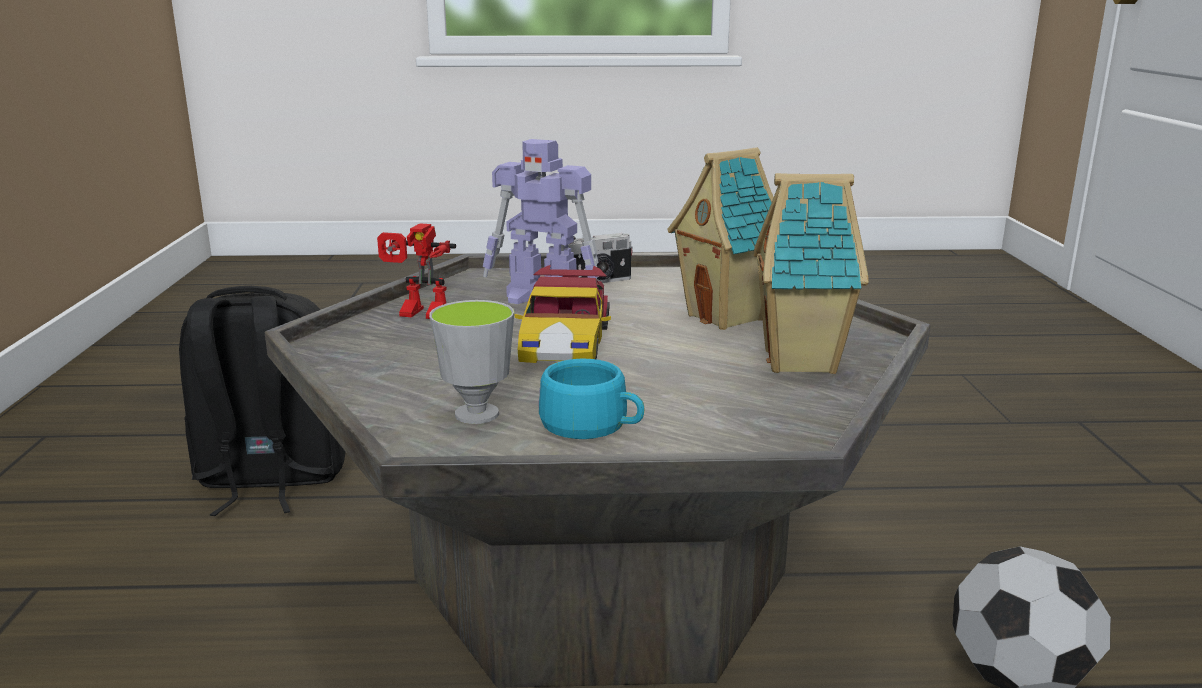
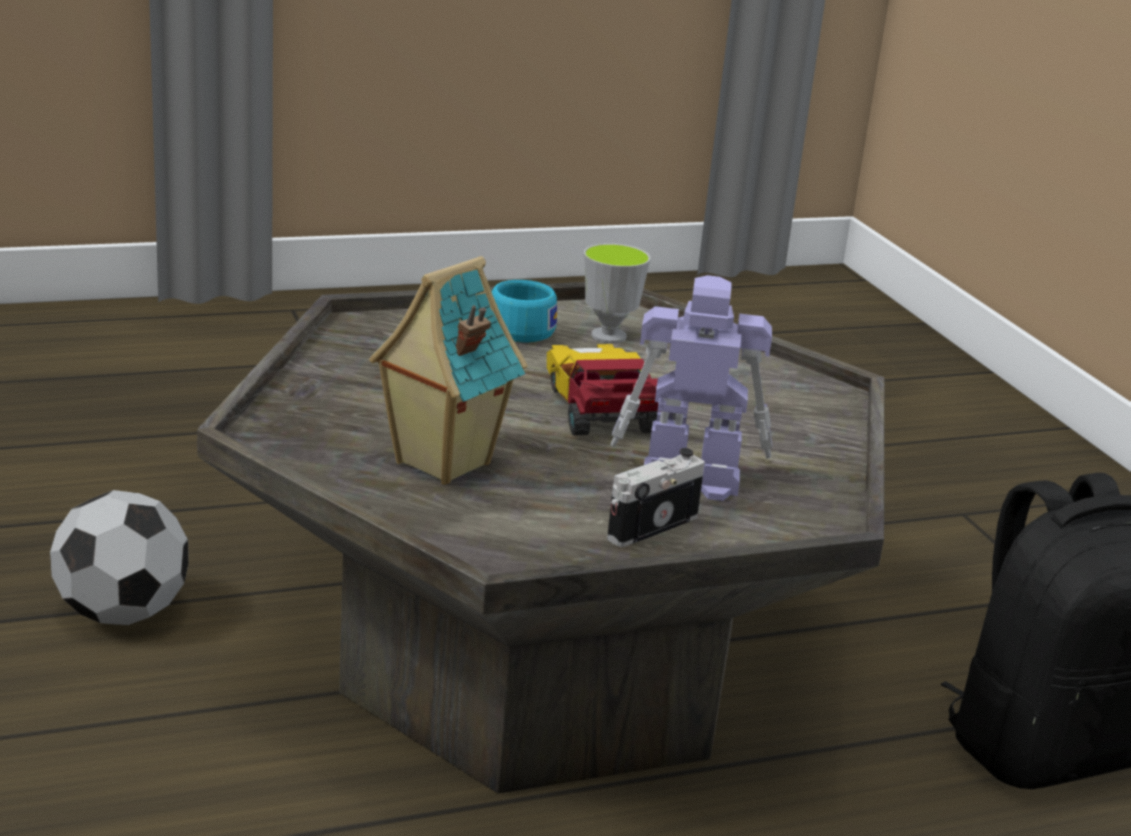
camera: 160 degrees right, 5 degrees up
(418, 315) = (799, 441): toy robot -> none
(803, 362) = (346, 401): toy house -> none

